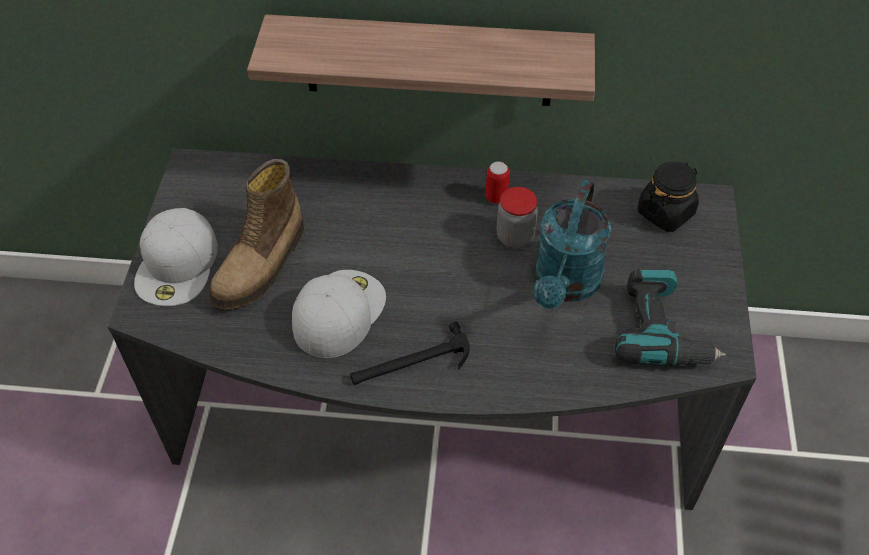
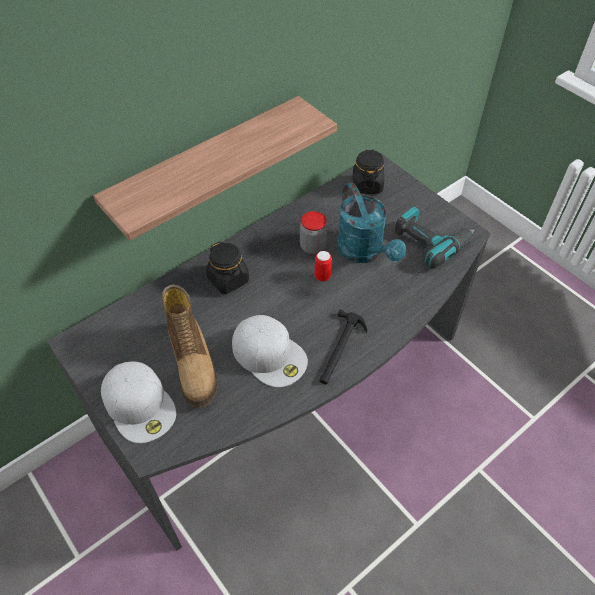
camera: 45 degrees left, 0 degrees up
(338, 312) = (270, 354): white cap -> white cap turned 150 degrees clockwise
(388, 208) = (228, 280): none -> black jar
(496, 197) = (279, 233): can -> can (322, 276)

